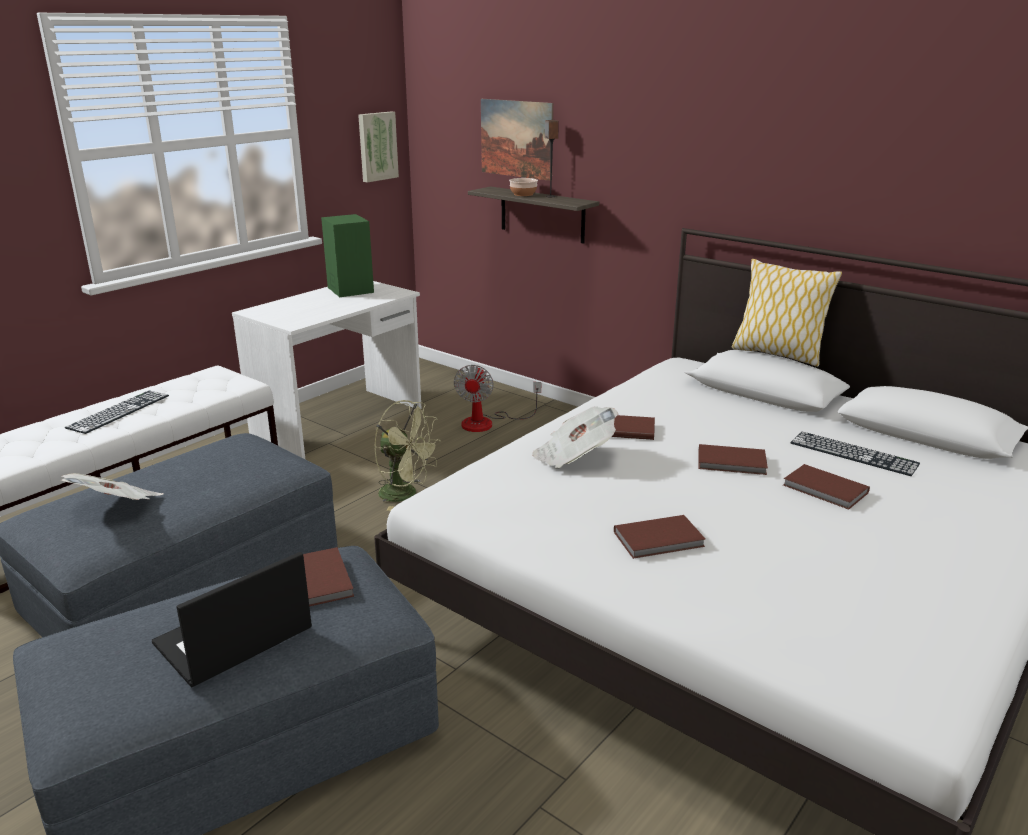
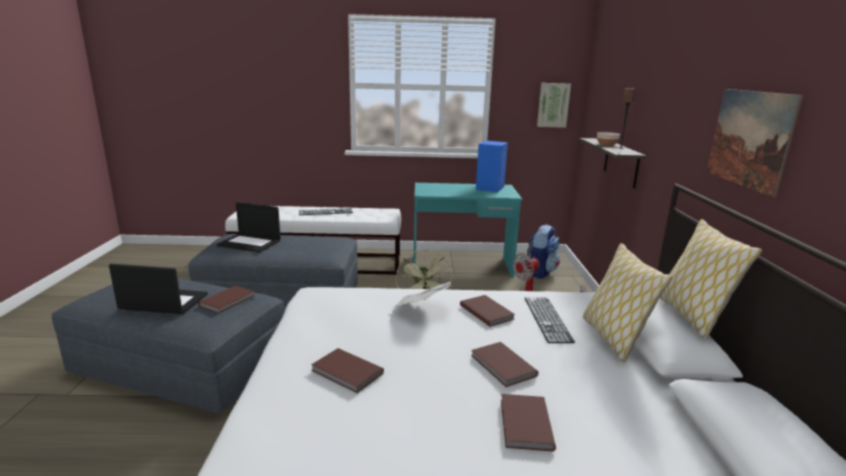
camera: 50 degrees right, 5 degrees down
(118, 507) = (250, 243): newspaper -> laptop
(340, 422) = (462, 266): white desk -> turquoise desk
(350, 289) = (490, 188): green speaker -> blue speaker
(437, 390) = (540, 272): none -> backpack
(516, 139) = (619, 104): picture -> picture (749, 138)
(736, 402) = (613, 338): none -> pillow
(853, 453) = (623, 422): keyboard -> keyboard (547, 319)

